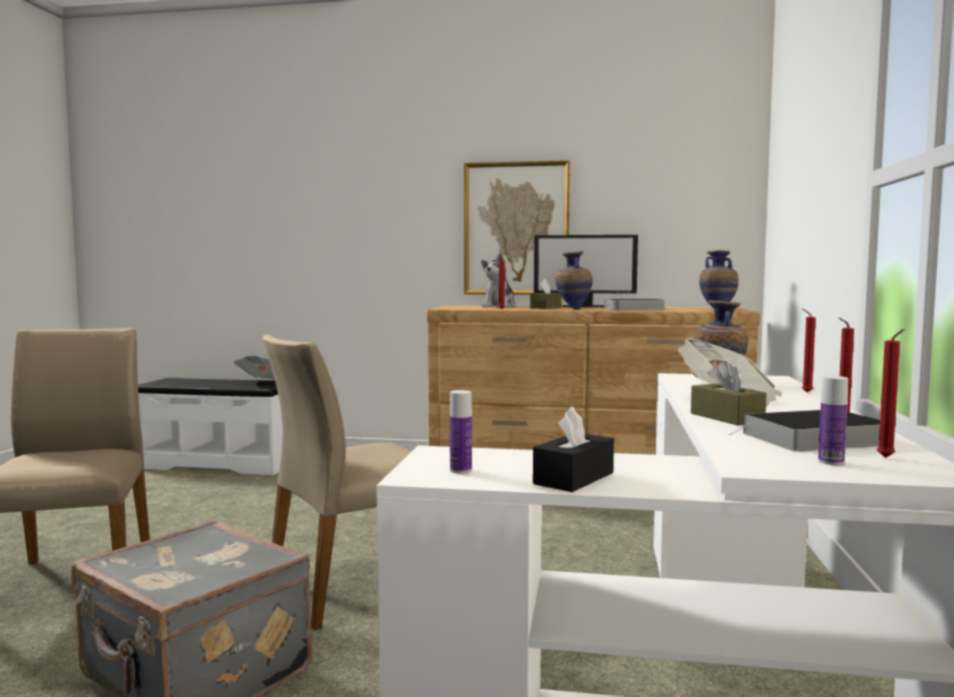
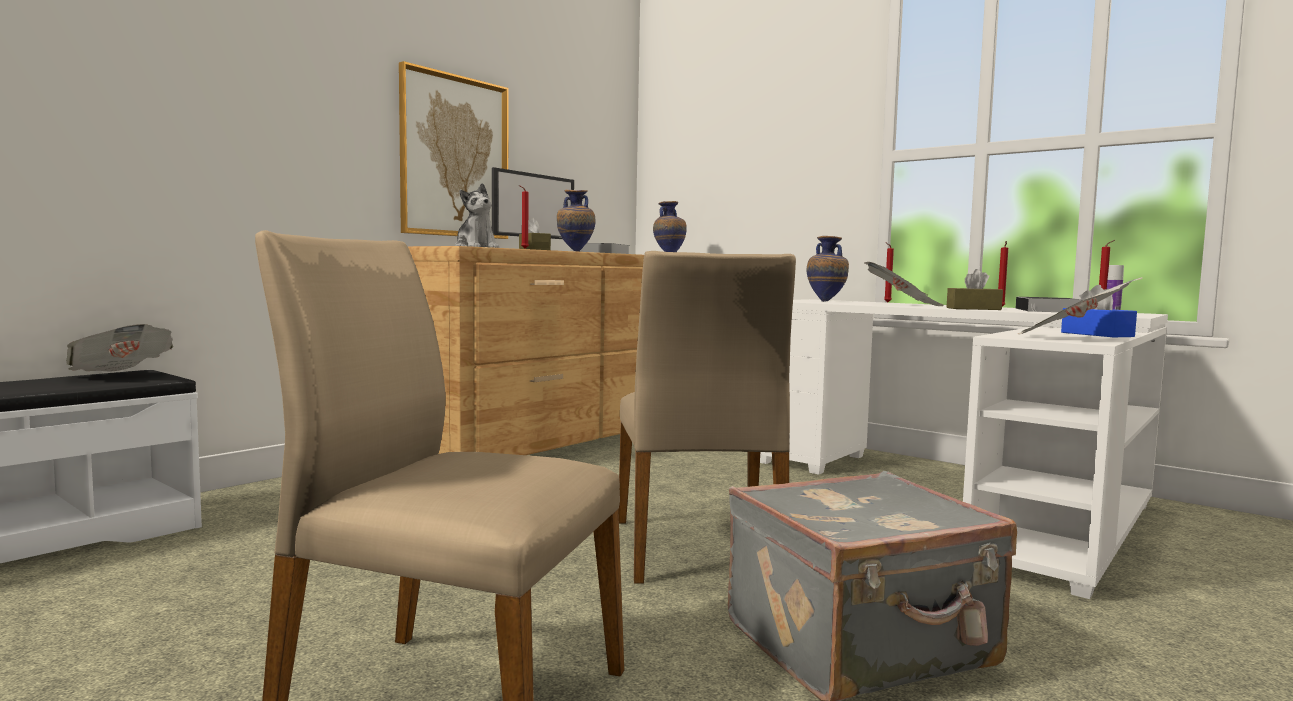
camera: 60 degrees left, 0 degrees up
(460, 470) = (1071, 338): bottle -> newspaper
(574, 478) = (1097, 334): black tissue box -> blue tissue box

